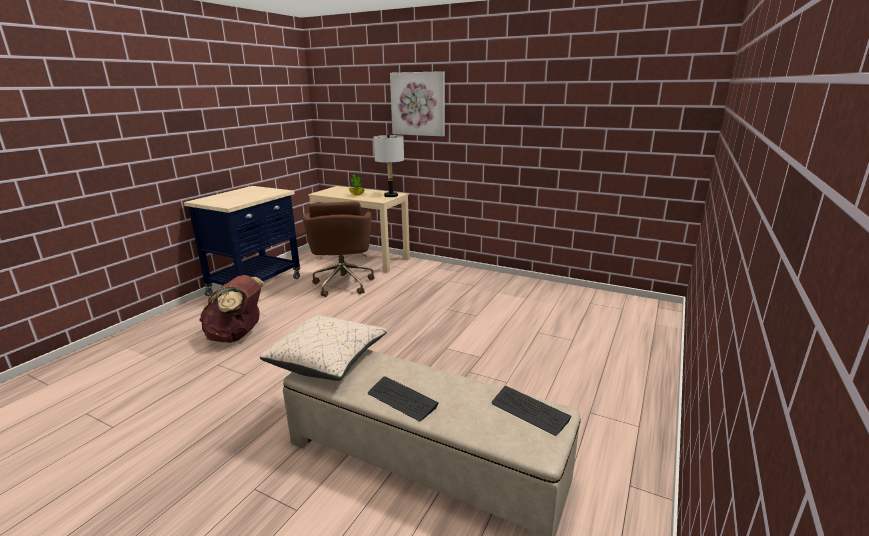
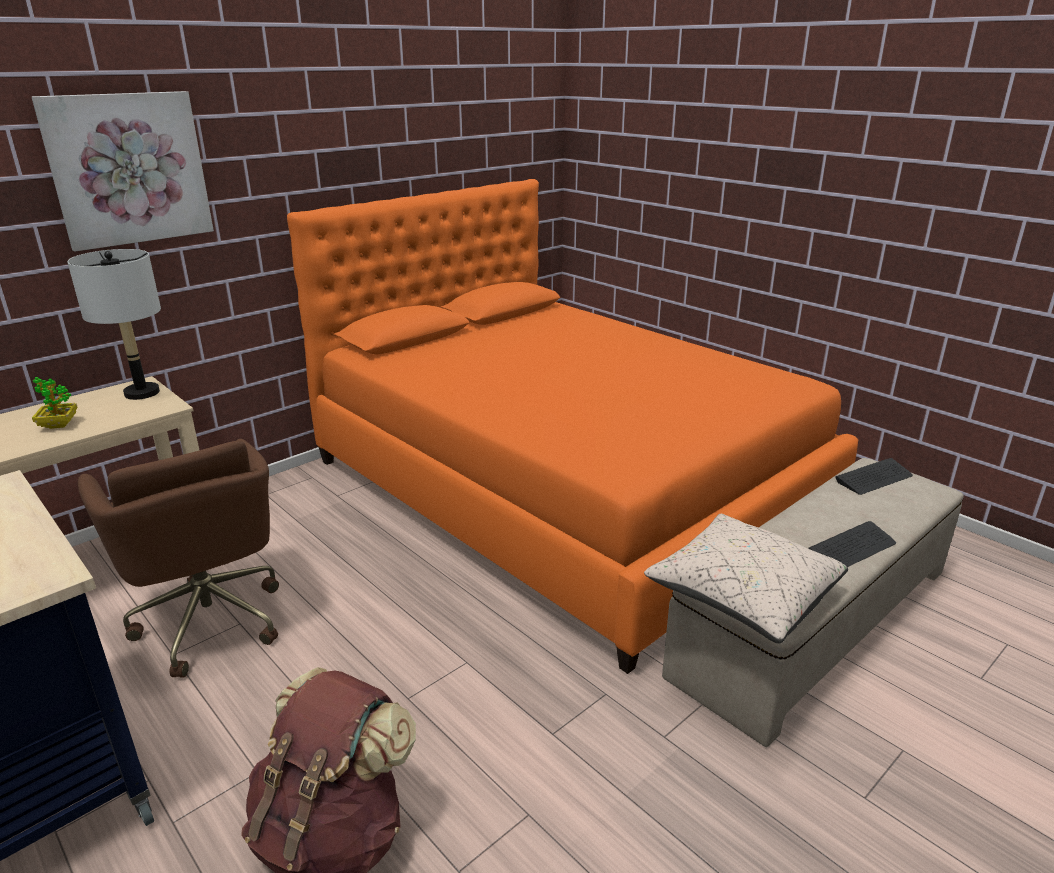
camera: 70 degrees left, 5 degrees up
(343, 283) = (209, 620): brown office chair -> brown office chair turned 45 degrees clockwise
(513, 334) = (562, 487): none -> orange bed

